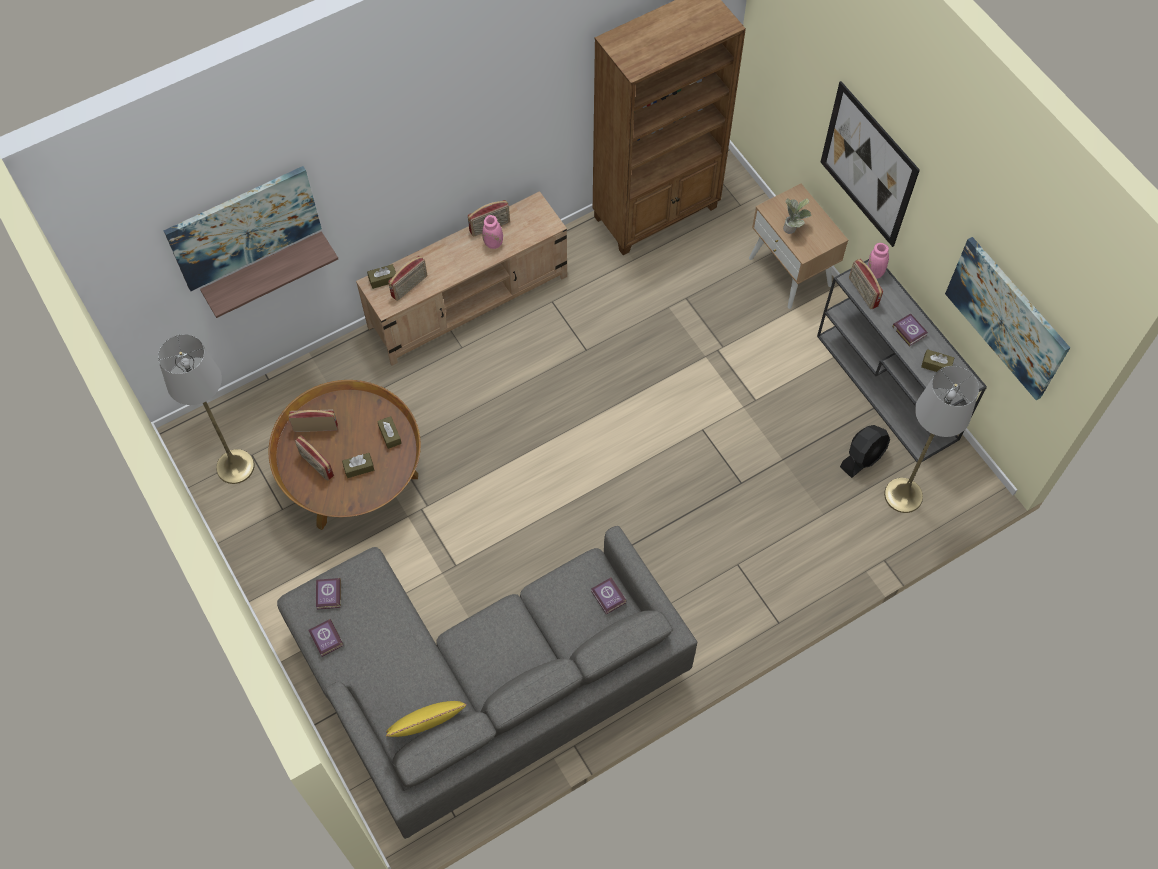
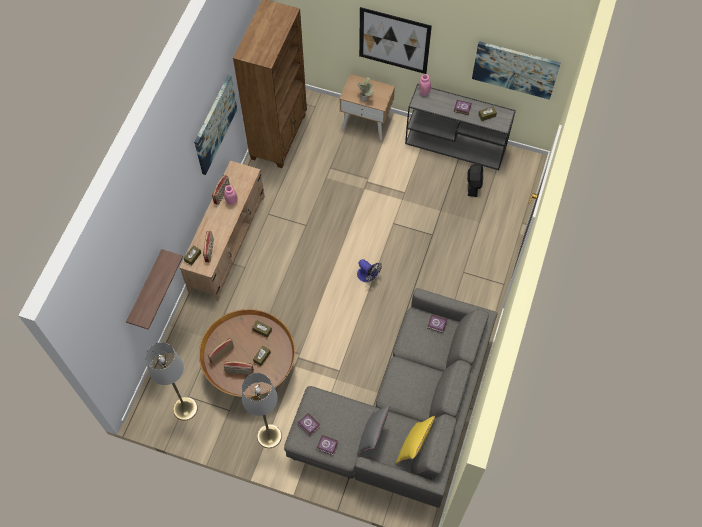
camera: 40 degrees left, 0 degrees up
(244, 227) = (135, 270): picture -> picture (215, 124)
(390, 673) = (372, 437): none -> grey pillow
(604, 474) = (368, 276): none -> fan
(862, 292) = (427, 104): radio -> none
(903, 495) = (505, 188): grey floor lamp -> grey floor lamp (269, 436)

